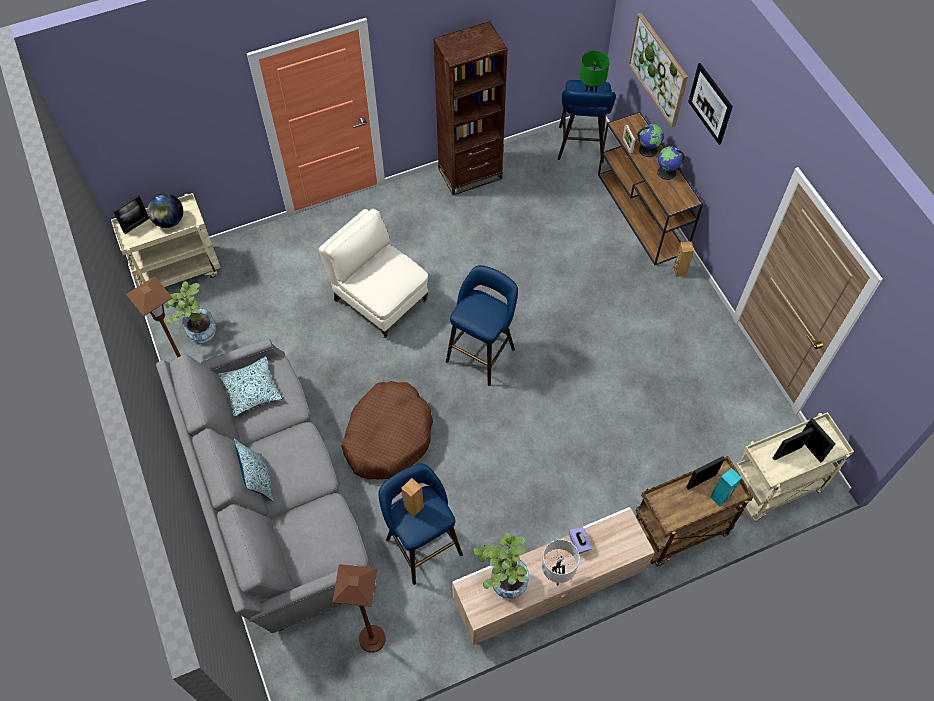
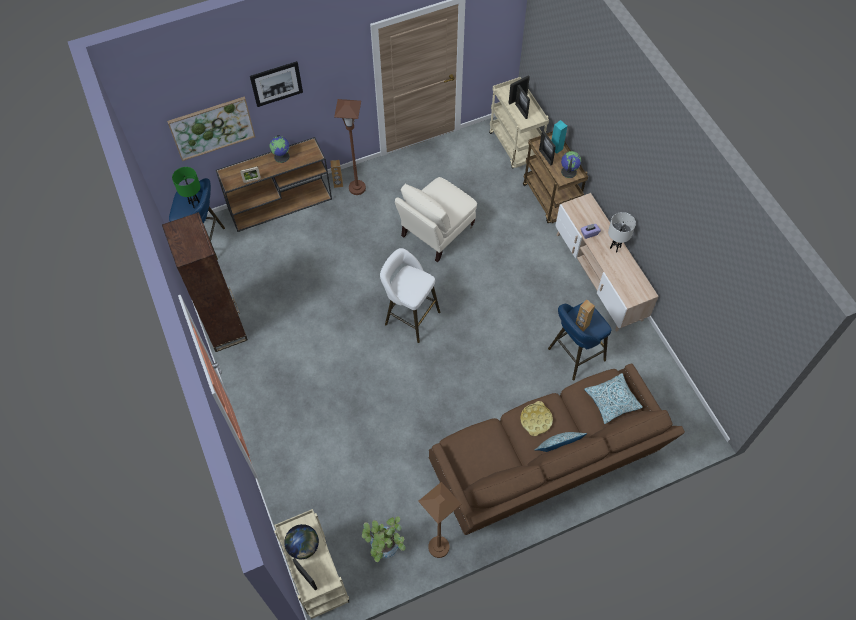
camera: 90 degrees left, 0 degrees up
(251, 390) = (476, 462): pillow -> pillow (612, 401)
(276, 498) = (545, 463): grey sofa -> brown sofa
(297, 456) = (536, 420): none -> yellow tray
(372, 639) = (649, 386): brown floor lamp -> brown floor lamp (357, 188)
(379, 299) = (355, 395): beige armchair -> beige armchair (436, 232)
(388, 436) = (486, 382): brown dog bed -> none
(482, 352) = (409, 316): blue stool -> white stool
(503, 582) = (622, 278): potted plant -> none
(648, 149) = (257, 166): globe -> globe (568, 171)

